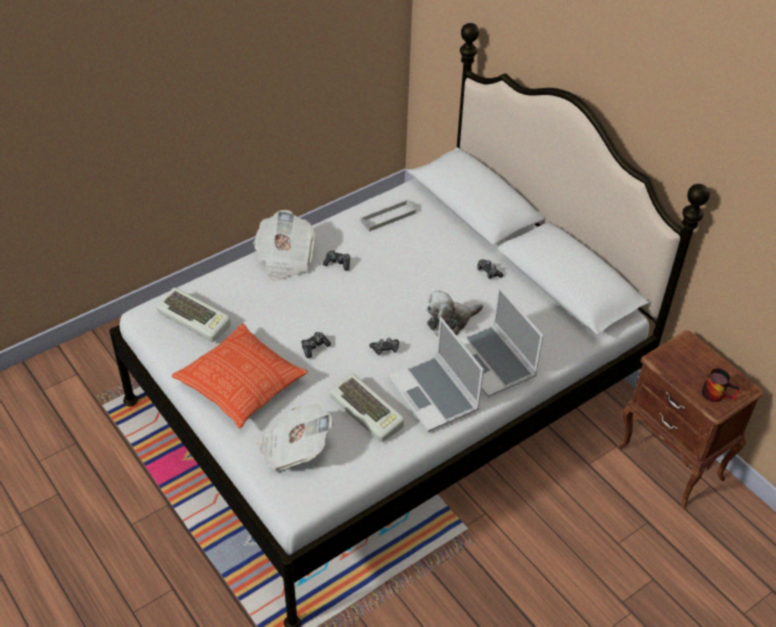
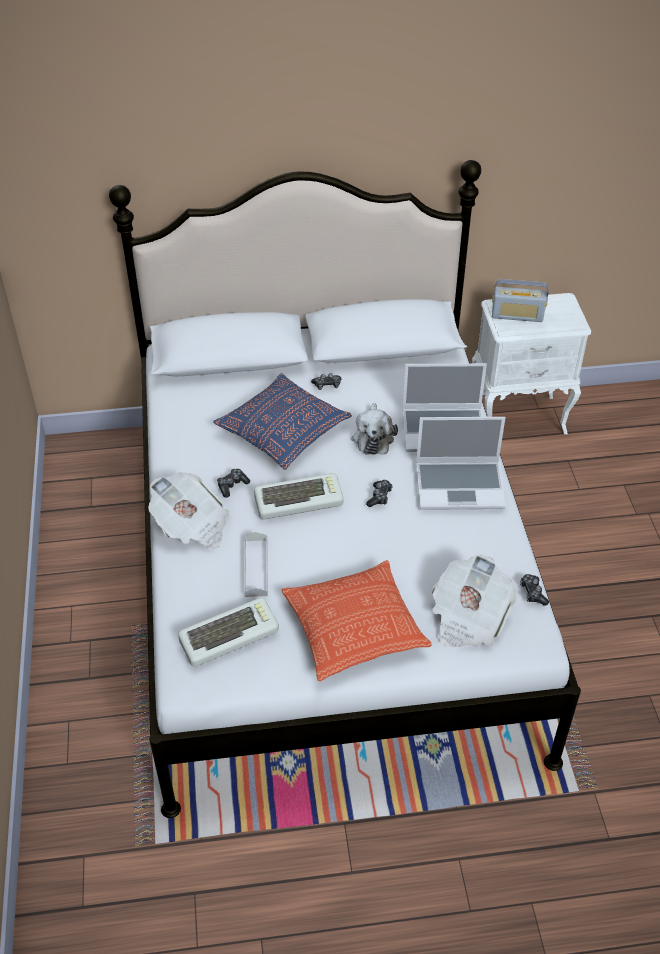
camera: 60 degrees left, 0 degrees up
(314, 347) = (340, 549): game controller -> game controller (532, 593)
(368, 411) = (452, 541): keyboard -> keyboard (299, 500)
(388, 217) = (194, 422): grey tray -> grey tray (256, 567)
(415, 268) = (283, 432): none -> blue pillow
(670, 464) = (518, 418): brown nightstand -> white nightstand
(687, 360) = (517, 315): none -> radio
(717, 393) = (562, 317): mug -> none

